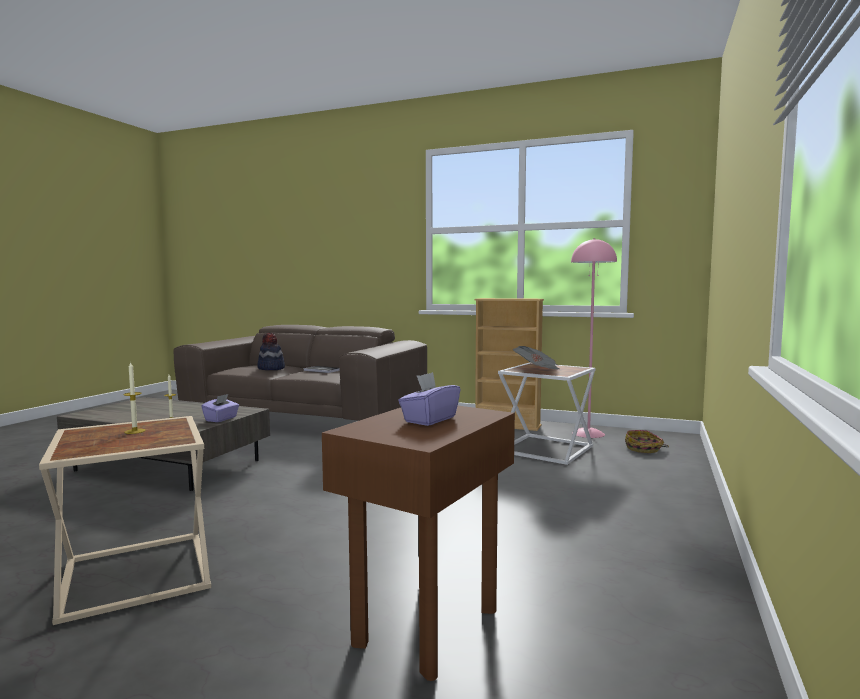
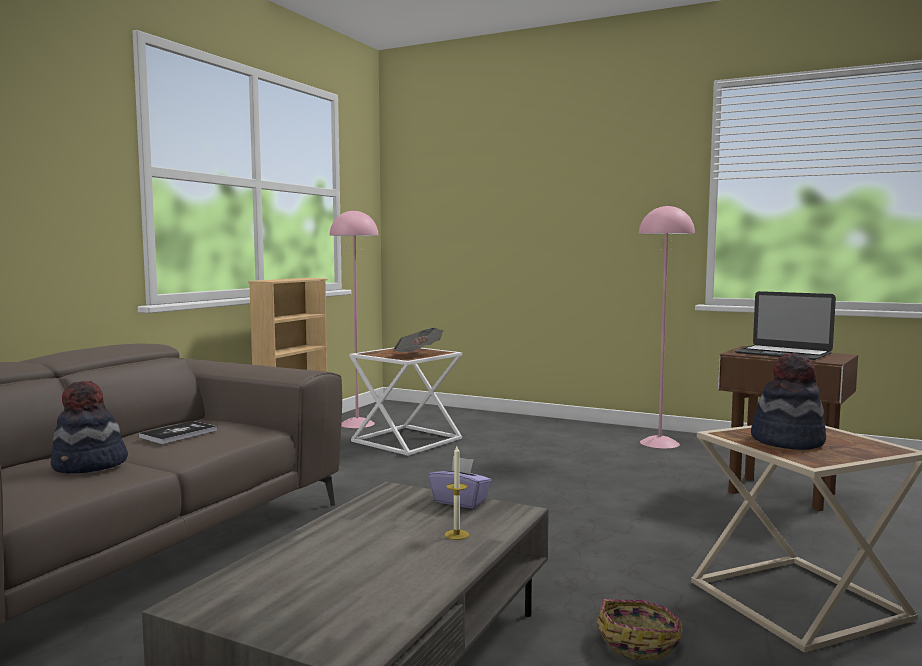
camera: 85 degrees left, 0 degrees up
(135, 431) = (787, 441): candle -> hat
(429, 419) = (783, 353): purple tissue box -> laptop
(644, 449) = (420, 416): basket -> basket (639, 641)
(646, 562) = (660, 443): none -> pink floor lamp

